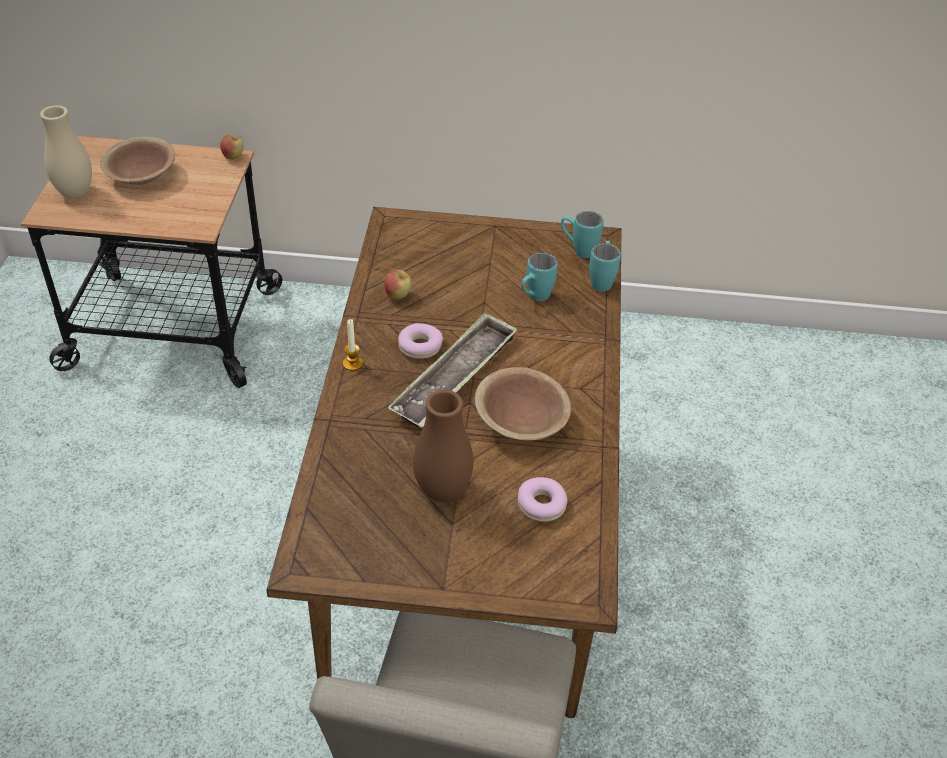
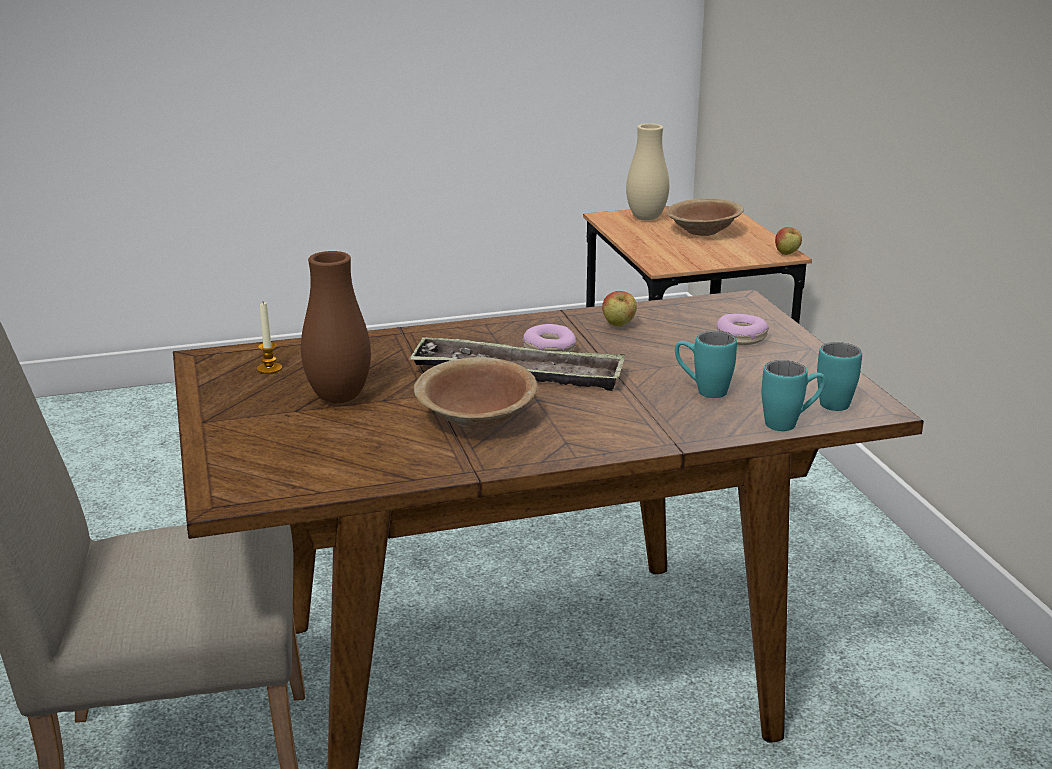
camera: 70 degrees right, 20 degrees down
(352, 363) = (491, 326): candle -> candle (269, 369)
(541, 504) = (351, 450): donut -> donut (741, 337)

